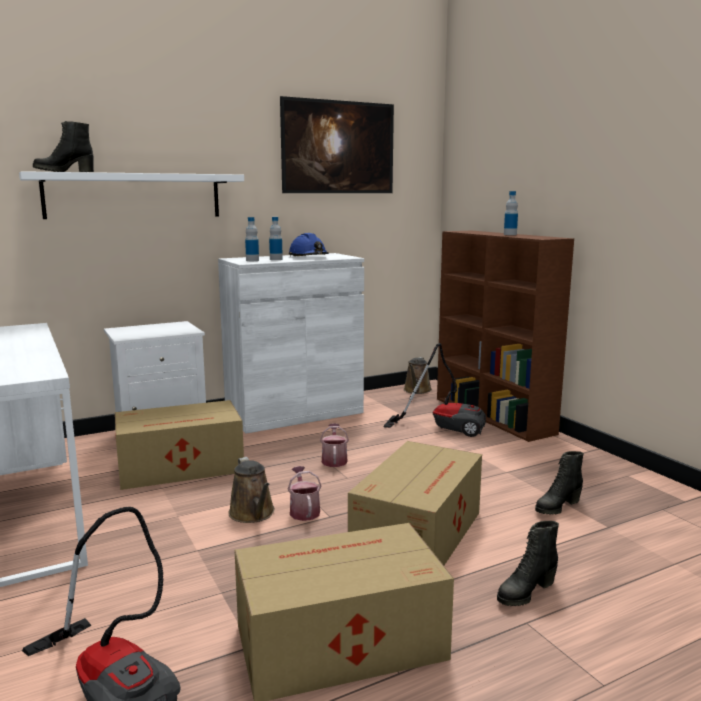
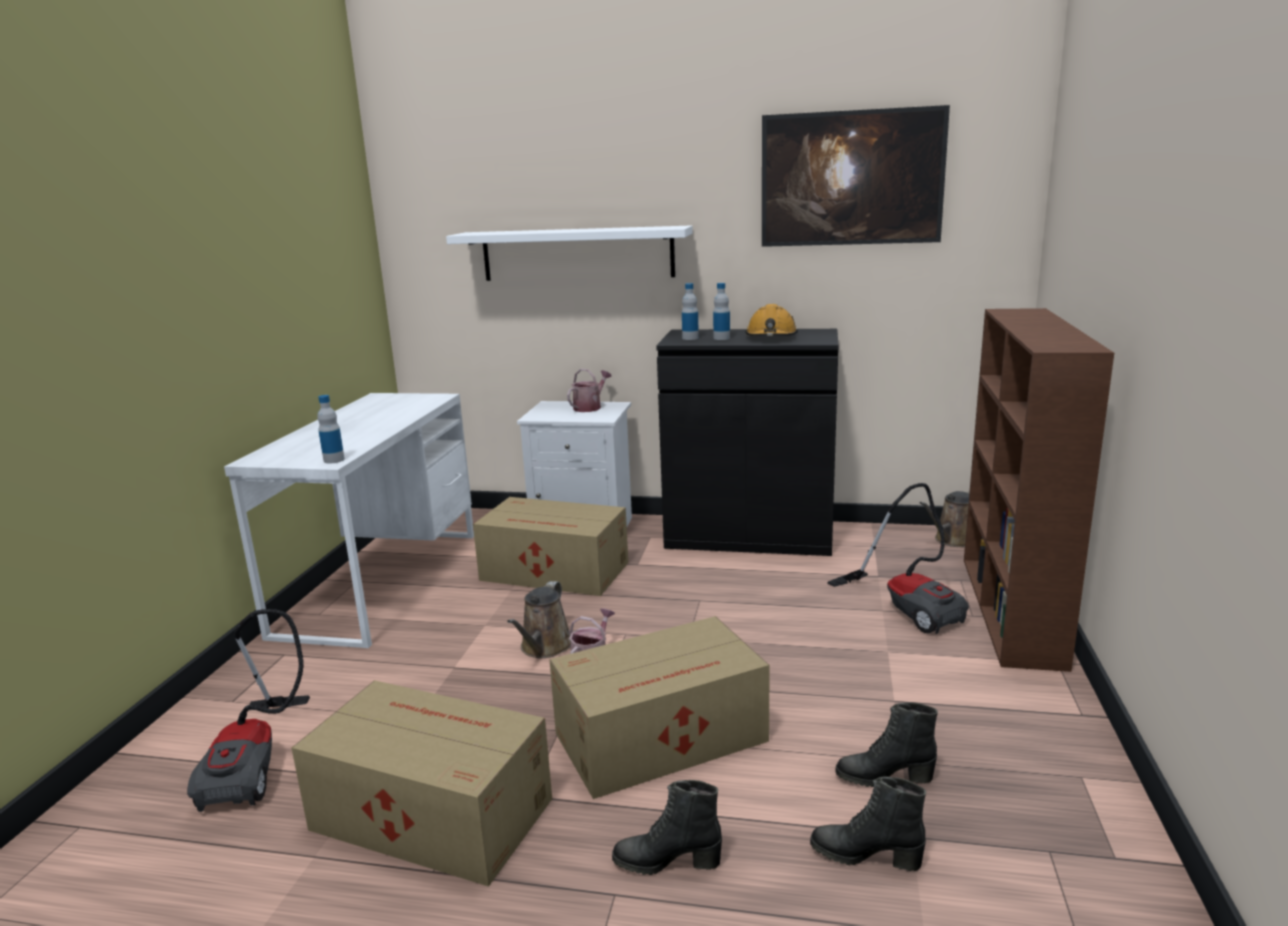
camera: 40 degrees right, 5 degrees up
(64, 172) = (492, 233): black boot -> black boot (865, 855)
(294, 413) = (749, 535): white cabinet -> black cabinet
(308, 257) = (771, 337): blue hard hat -> orange hard hat
(334, 460) = (706, 611): watering can -> watering can (590, 407)
(510, 234) = (1045, 330): bottle -> bottle (334, 460)

